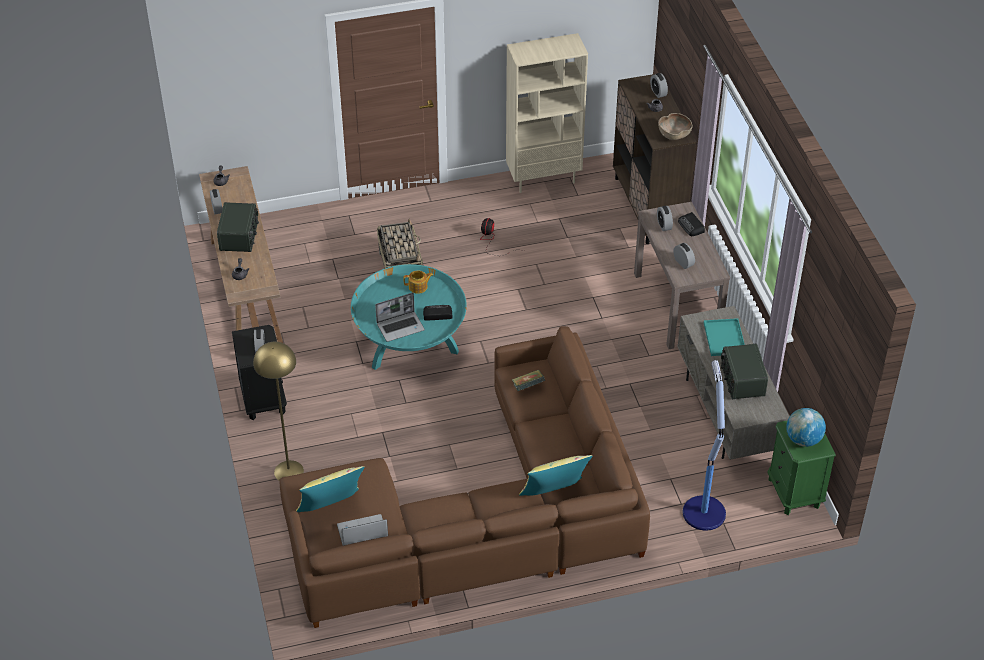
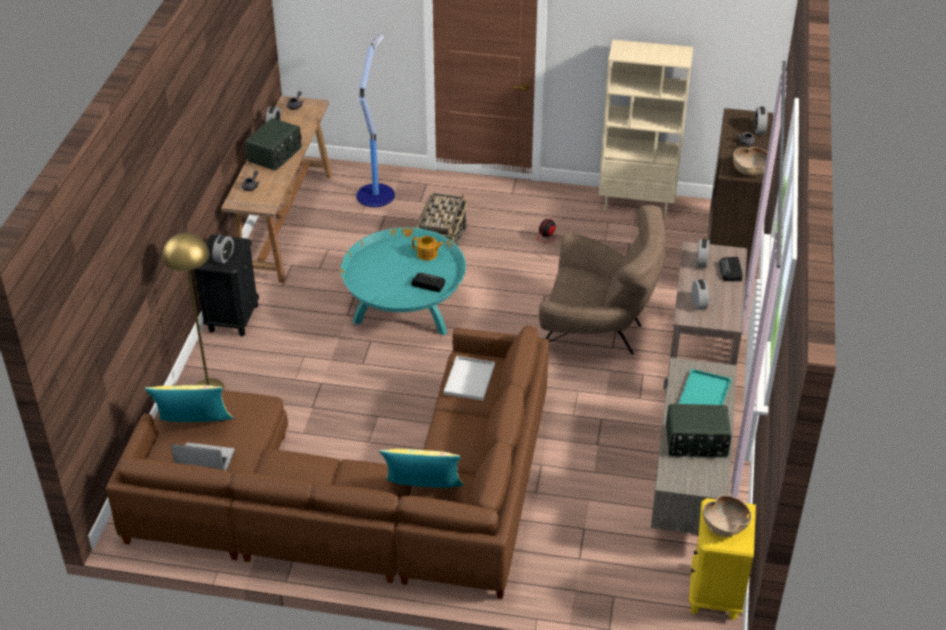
camera: 25 degrees right, 5 degrees down
(401, 327) = (385, 284): laptop -> none
(528, 387) = (469, 378): book -> white tray
(582, 308) = (598, 332): none -> brown armchair
(703, 511) = (599, 575): floor lamp -> floor lamp (376, 194)
(741, 380) = (696, 443): radio -> radio turned 105 degrees counterclockwise
(794, 493) = (715, 593): green nightstand -> yellow nightstand
(803, 439) = (724, 526): globe -> brown bowl

